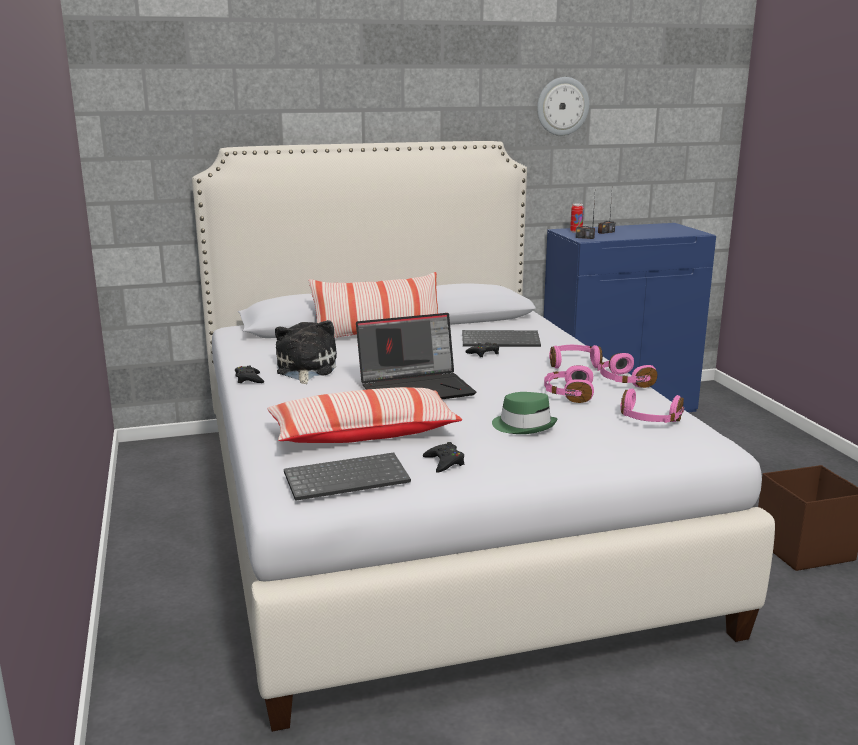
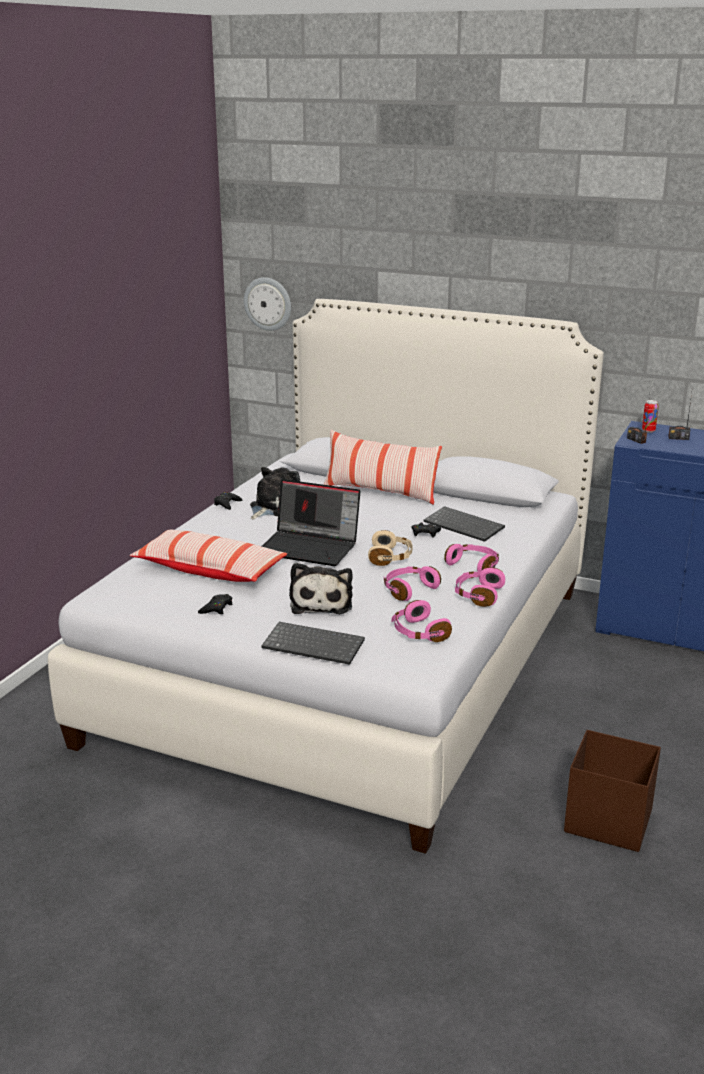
camera: 40 degrees right, 5 degrees up
(348, 478) = (143, 596): keyboard -> keyboard (315, 645)
(498, 376) = (391, 557): none -> beige headphones
(524, 426) = (321, 602): green hat -> plush toy
(562, 106) = (662, 291): wall clock -> wall clock (268, 303)

